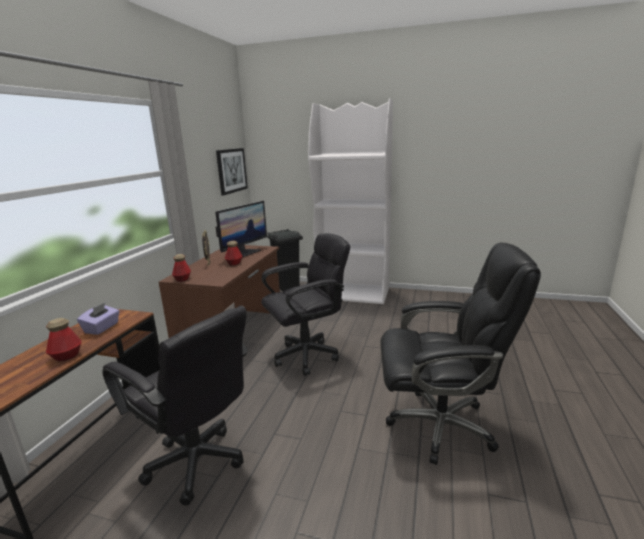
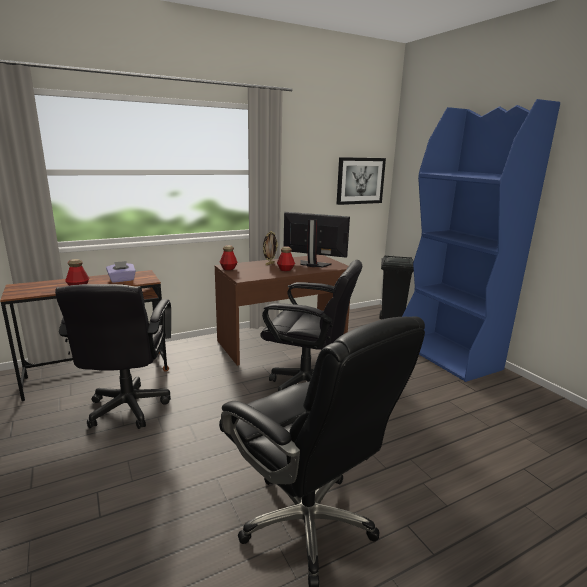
camera: 45 degrees right, 0 degrees up
(244, 253) = (313, 264): monitor -> monitor turned 150 degrees counterclockwise
(353, 293) = (449, 356): white bookcase -> blue bookcase

